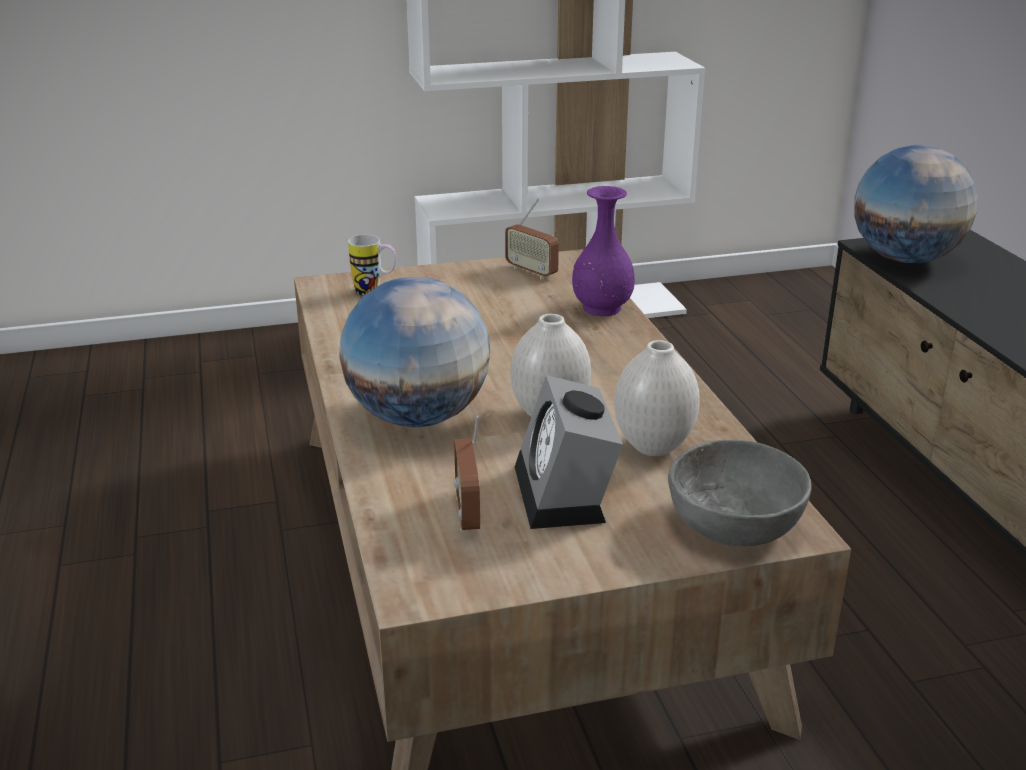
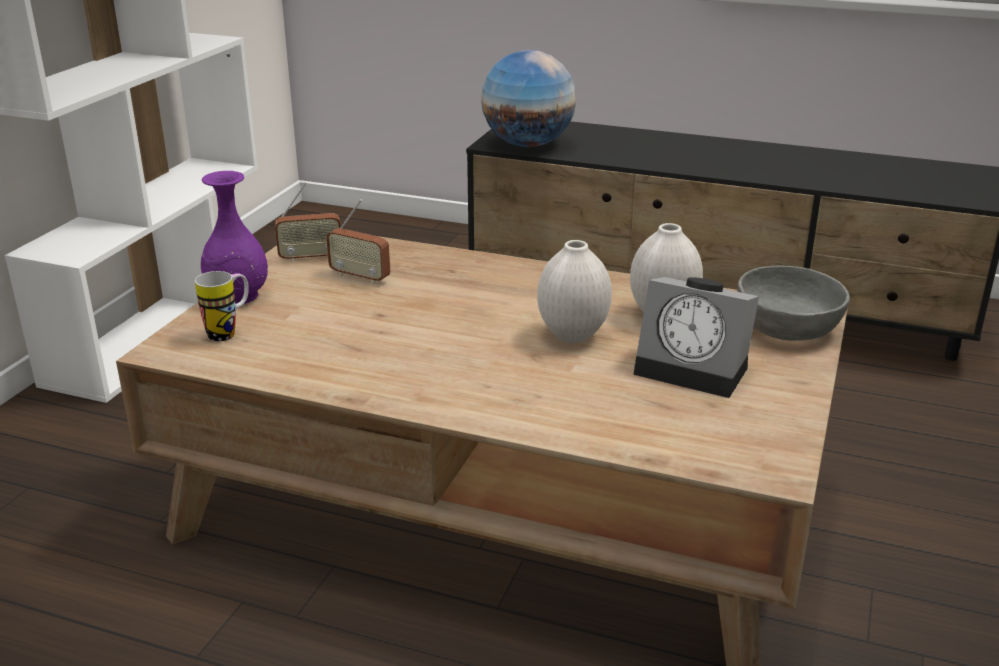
camera: 55 degrees left, 0 degrees up
(418, 417) = (503, 387): globe -> none
(468, 512) = (682, 414): radio -> radio (360, 277)
(601, 308) = (423, 257): purple vase -> purple vase (237, 296)

